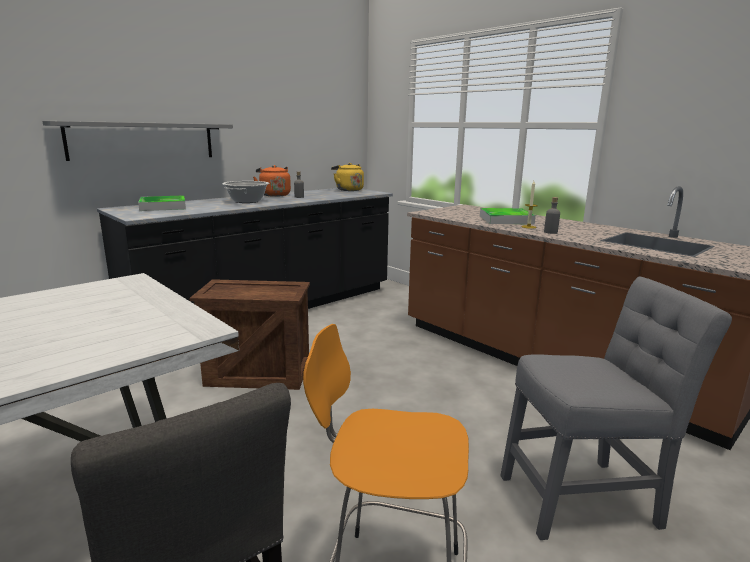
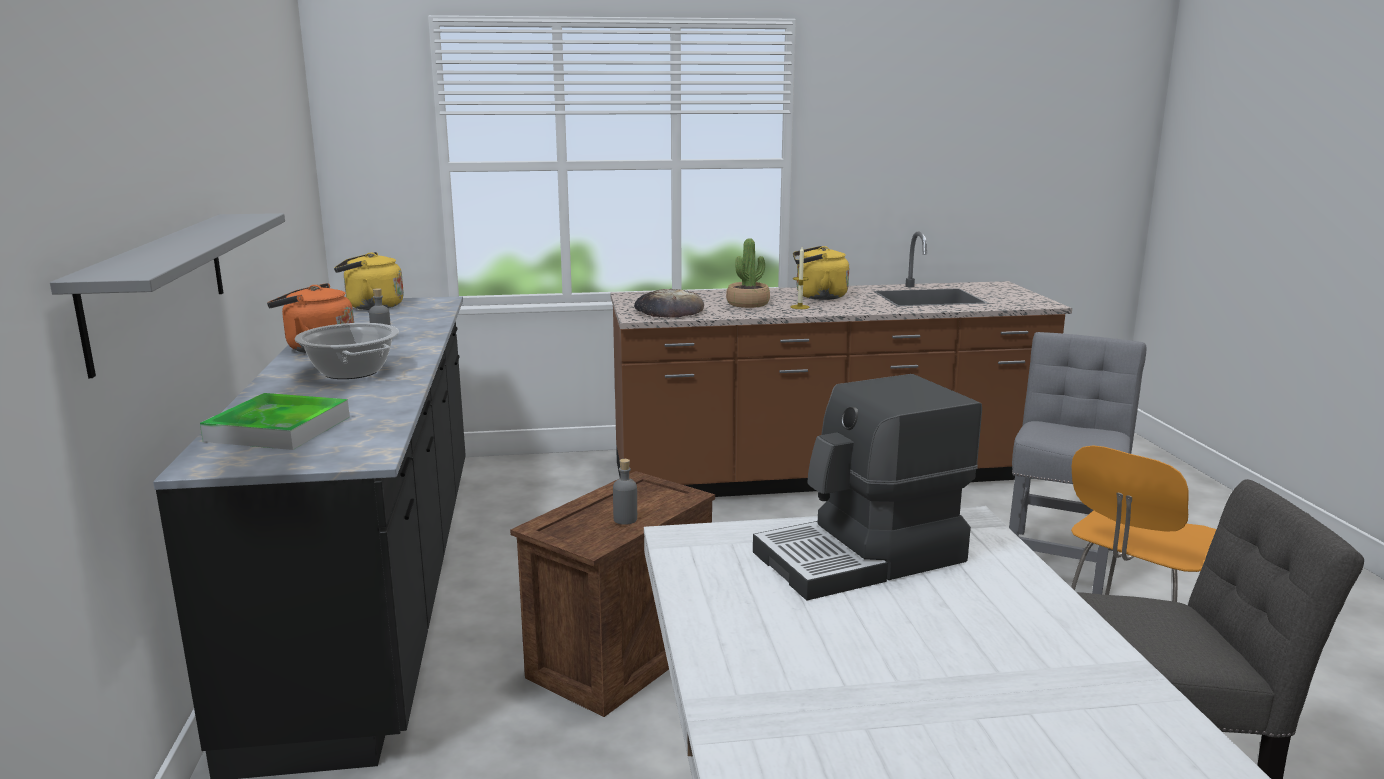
camera: 55 degrees left, 0 degrees up
(120, 314) = (863, 558): none -> coffee machine
(450, 214) = (669, 311): none -> bread
(506, 220) = (748, 304): tray -> potted plant
(550, 232) = (838, 308): grey bottle -> grey bottle (625, 519)
(567, 226) = (817, 296): none -> yellow kettle

